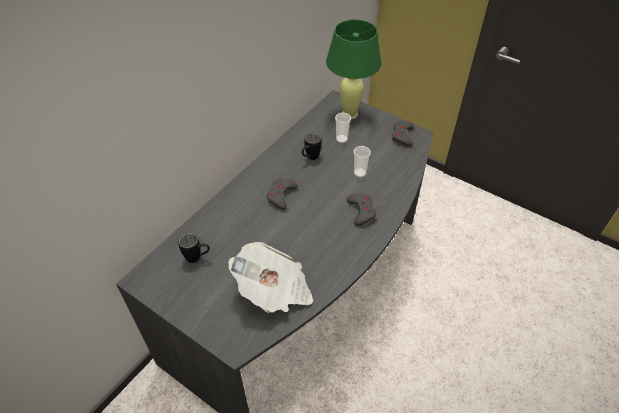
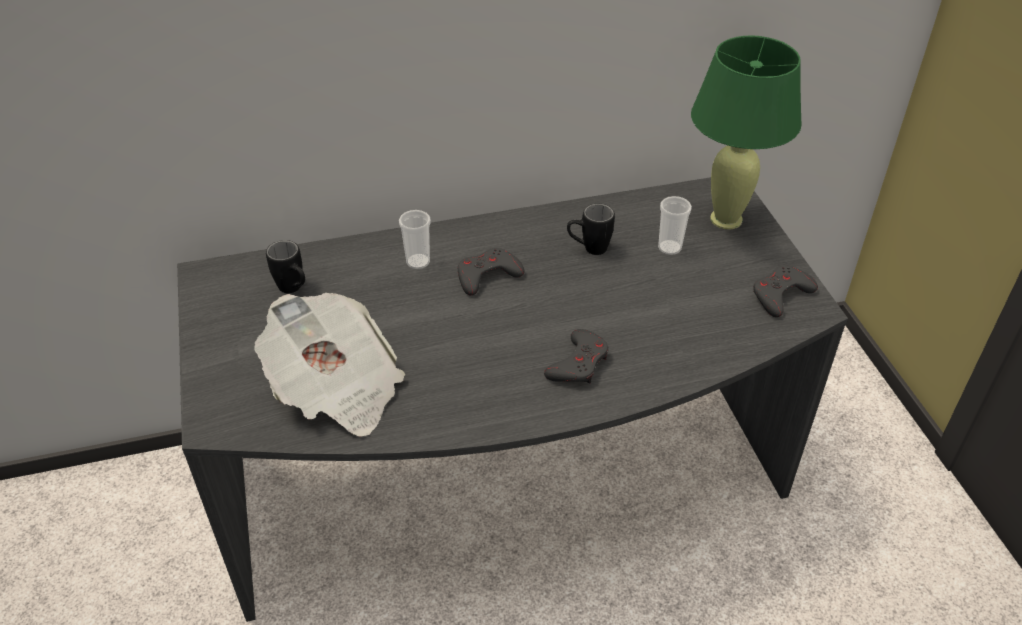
camera: 40 degrees right, 5 degrees down
(360, 173) = (641, 309): cup -> cup (418, 262)

